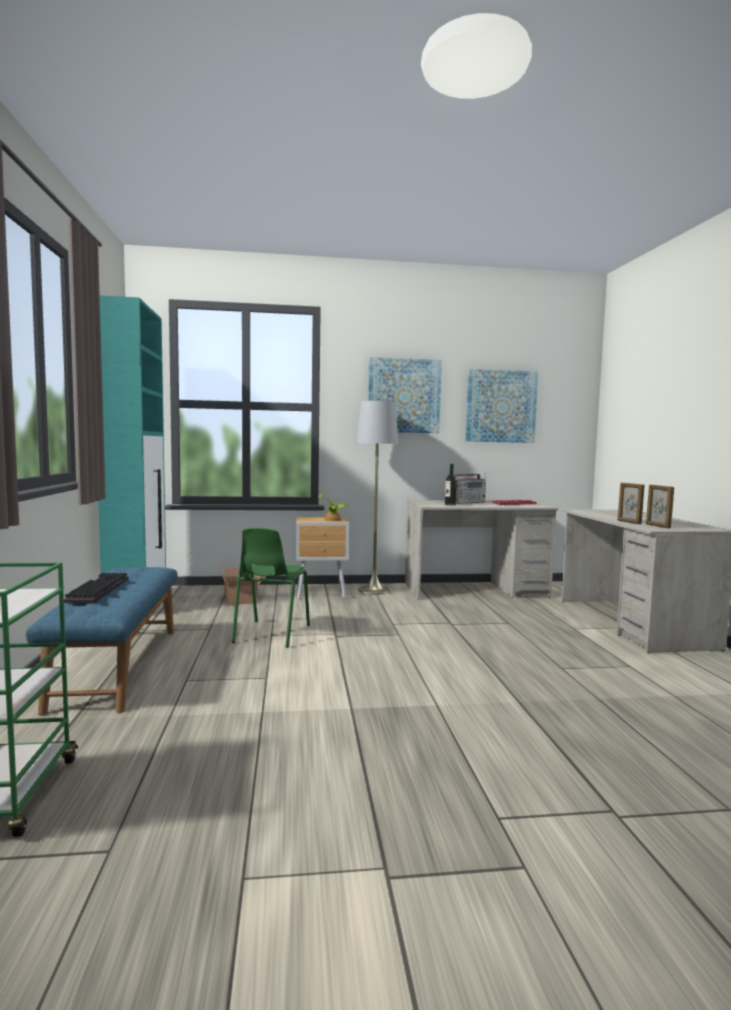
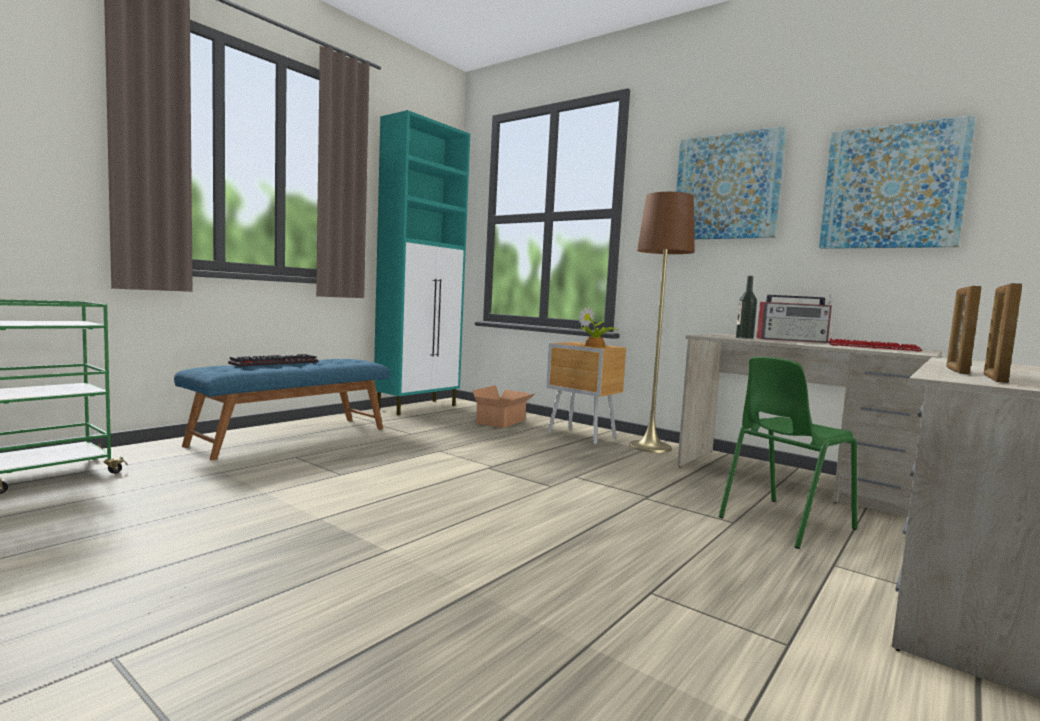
camera: 45 degrees right, 0 degrees up
(270, 634) = (441, 450): green chair -> green chair (783, 523)
(374, 590) = (650, 447): grey floor lamp -> brown floor lamp

